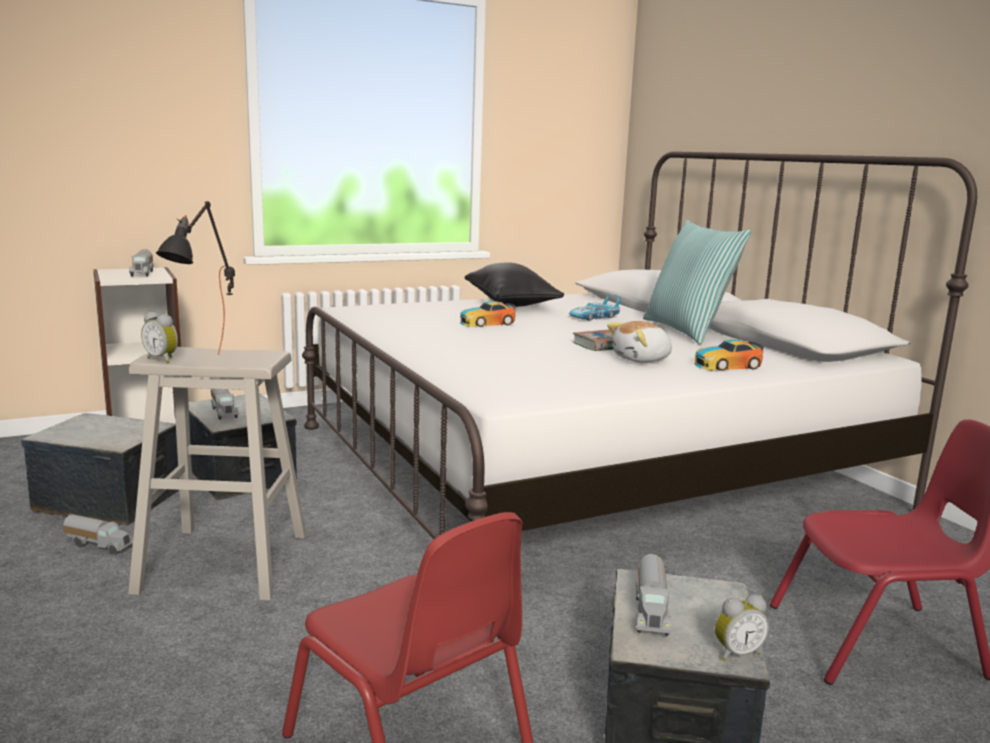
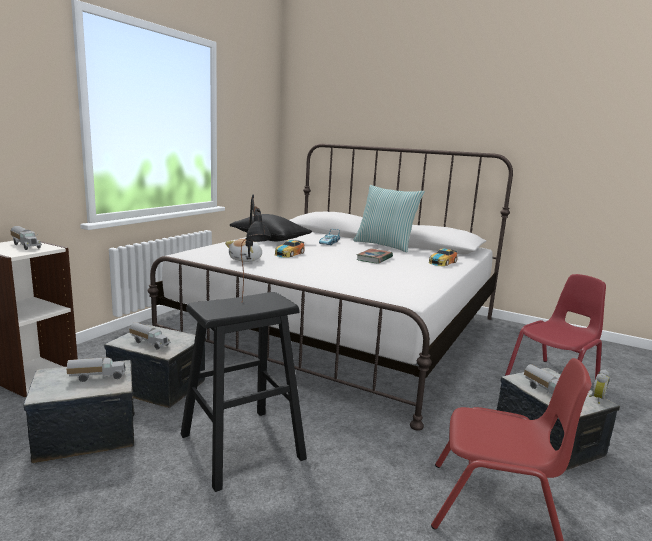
camera: 35 degrees left, 0 degrees up
(100, 545) = (136, 468): toy truck -> toy truck (97, 377)
(163, 359) = (221, 313): alarm clock -> none
(225, 562) = (242, 446): beige stool -> black stool
(642, 359) = (406, 265): plush toy -> plush toy (246, 260)

